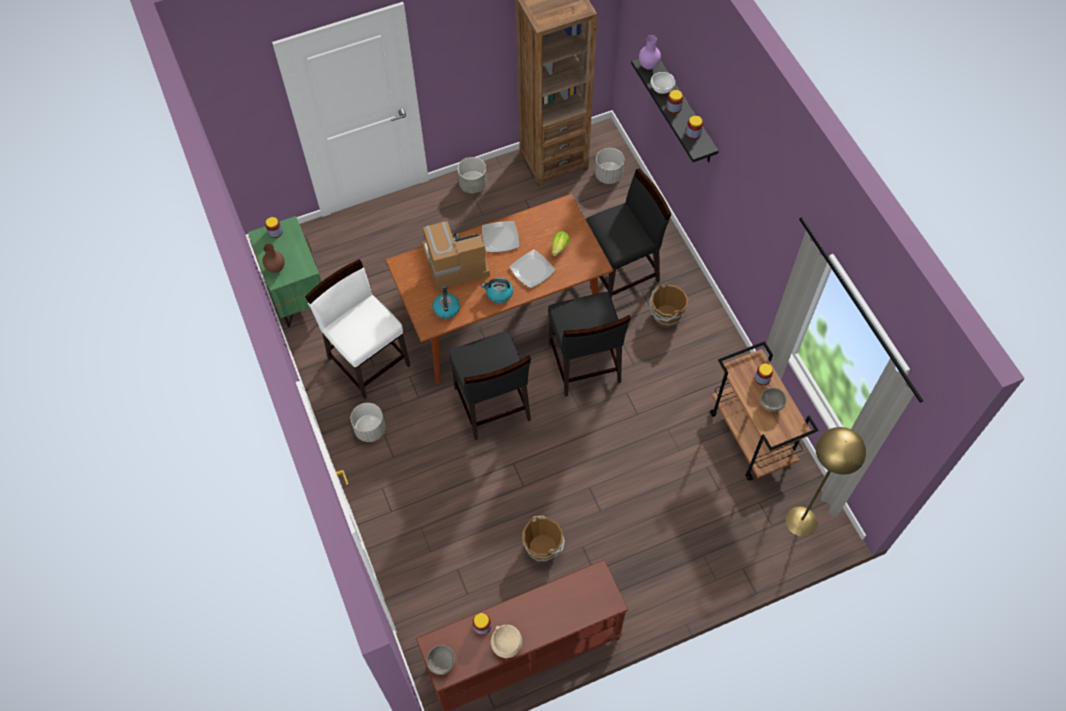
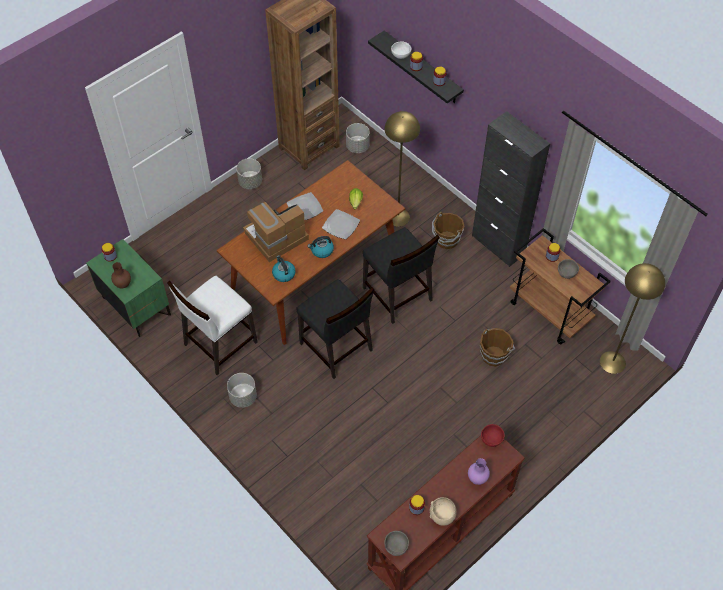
camera: 20 degrees left, 5 degrees down
(369, 361) = (219, 343): white chair -> white chair turned 75 degrees counterclockwise
(543, 547) = (423, 444): brown bucket -> brown bucket (494, 355)
(597, 575) = (491, 439): none -> red bowl
(621, 272) = (398, 217): black chair -> yellow floor lamp
(648, 66) = (383, 42): purple vase -> purple vase (477, 479)
(724, 339) = (498, 245): none -> black cabinet

